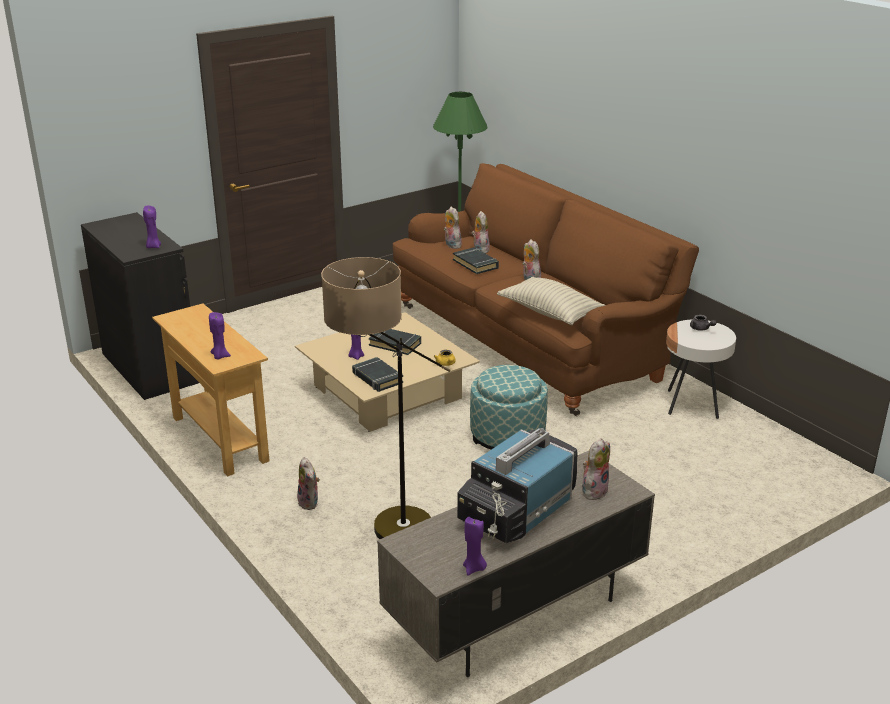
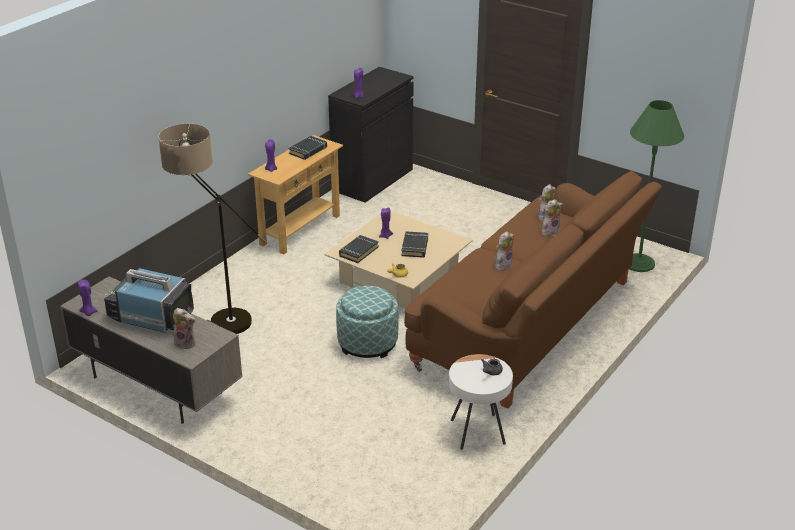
camera: 70 degrees right, 5 degrees up
(310, 503) = (244, 281): plush toy -> none
(475, 264) = (514, 234): black book -> black book (308, 150)
(550, 313) = (448, 285): pillow -> none

